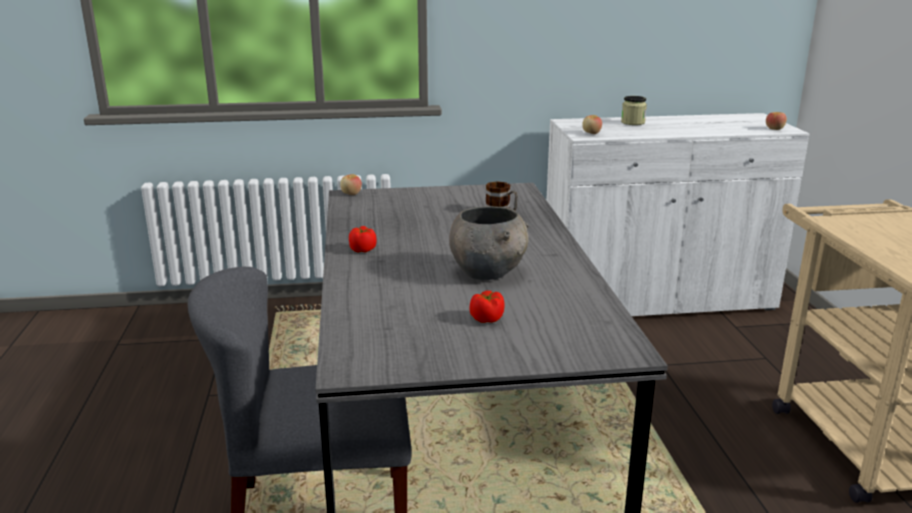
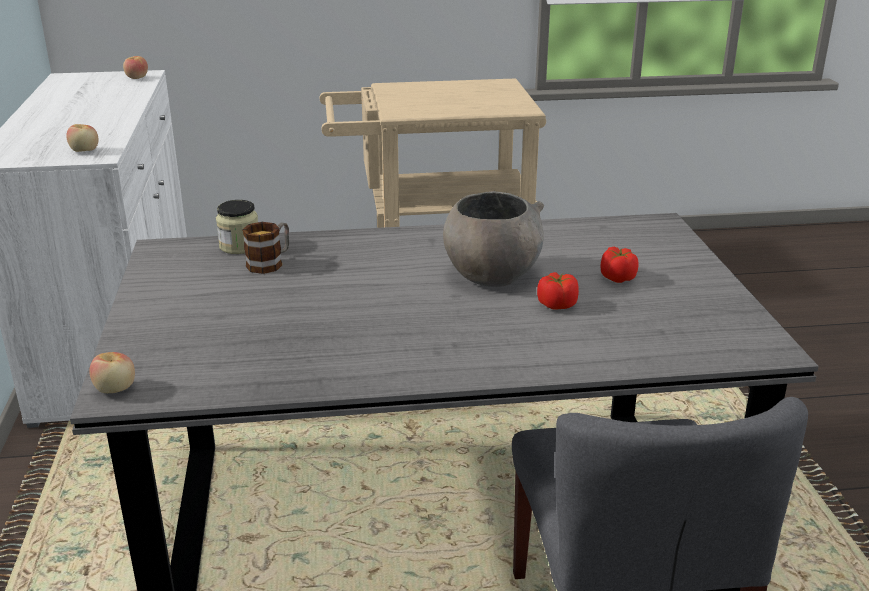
camera: 90 degrees left, 5 degrees up
(362, 250) = (412, 360): tomato -> tomato (556, 305)
(633, 122) = (41, 128): jar -> jar (239, 246)

